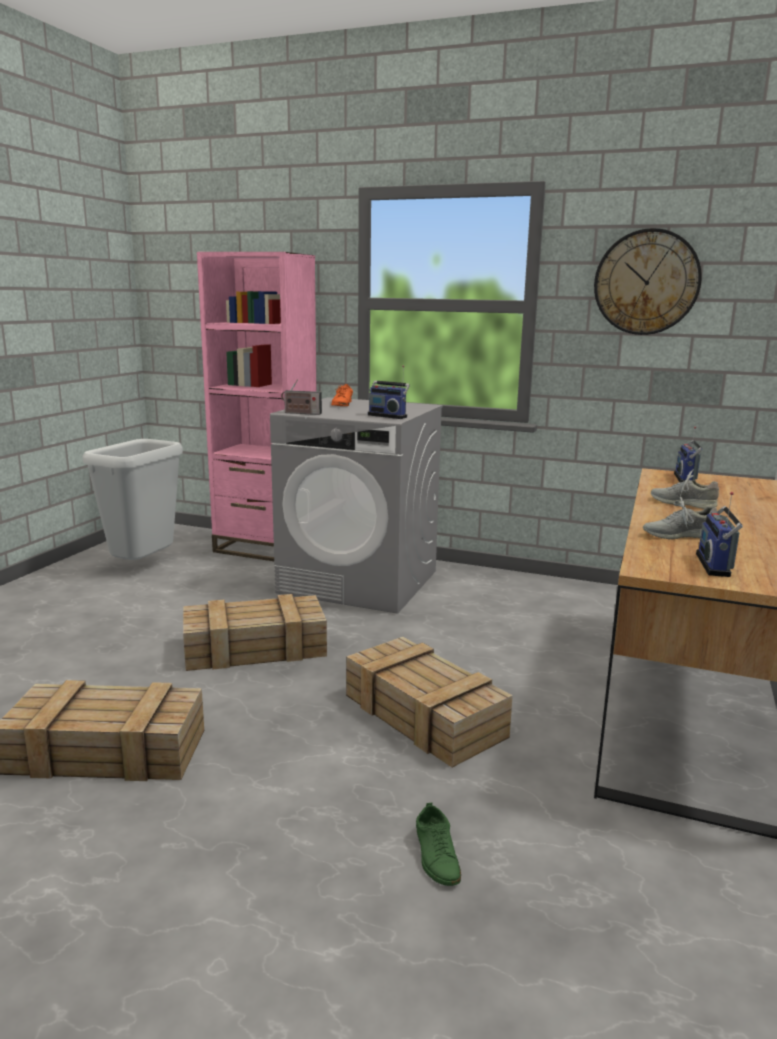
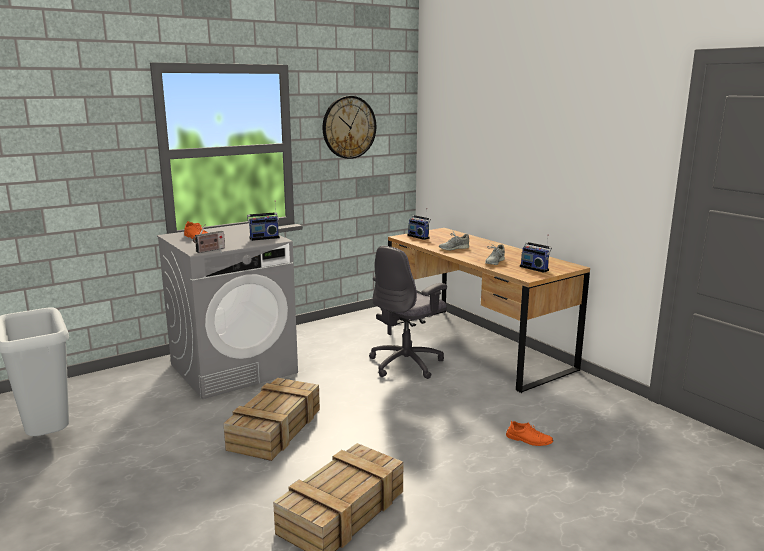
camera: 55 degrees left, 0 degrees up
(266, 548) = (113, 380): pink bookcase -> none
(426, 716) = (419, 404): crate -> none
(436, 856) = (529, 440): green shoe -> orange shoe
(530, 668) = (407, 364): none -> grey office chair

